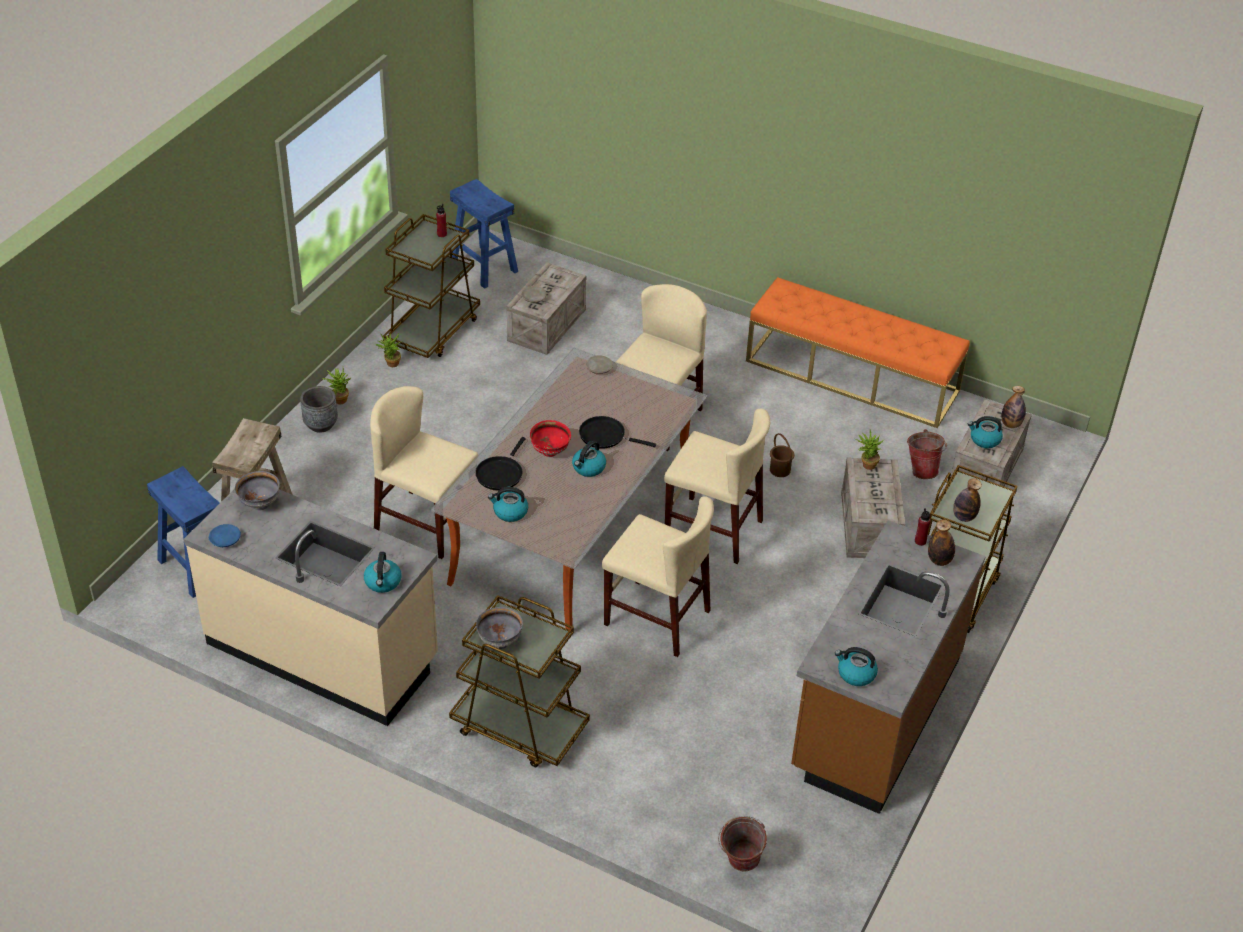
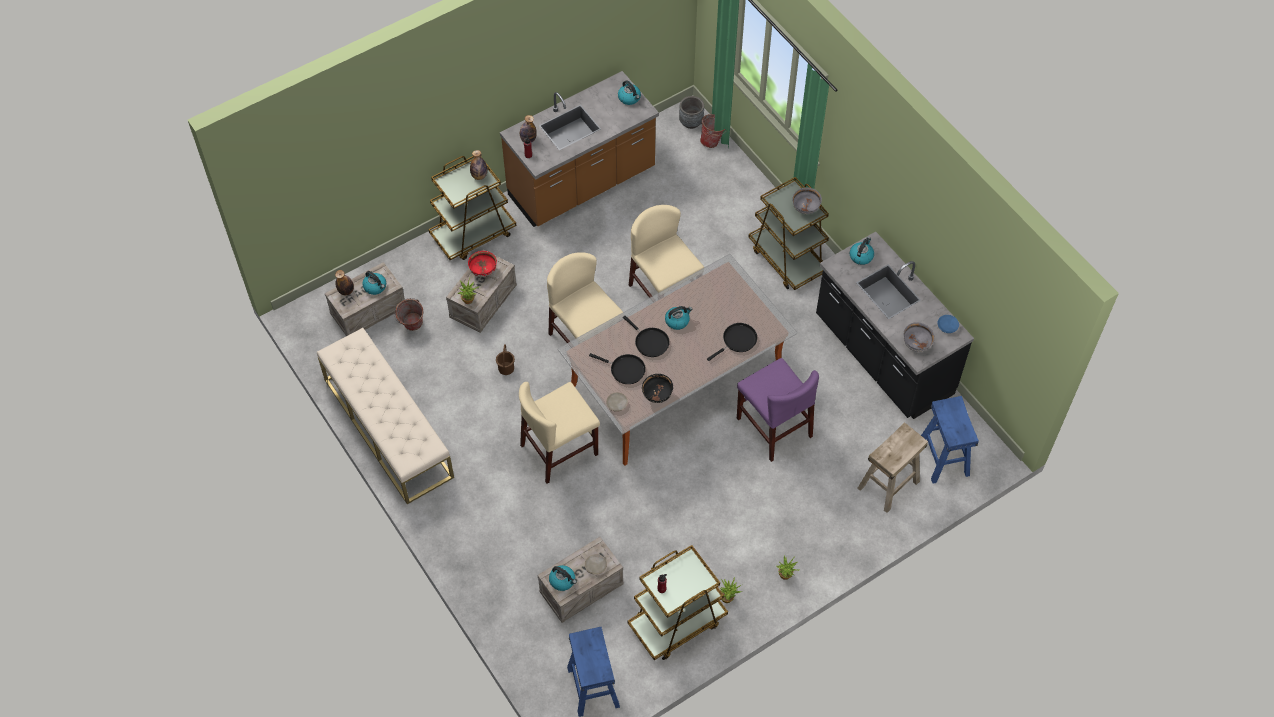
camera: 150 degrees left, 15 degrees up
(321, 424) = (810, 555): grey planter -> grey planter (691, 122)
(323, 651) = (882, 357): beige counter -> black counter
(426, 524) = (774, 427): beige chair -> purple chair
(510, 512) = (748, 308): kettle -> kettle (563, 580)
(550, 451) = (694, 344): red bowl -> red bowl (483, 271)
(558, 390) = (657, 396): none -> black bowl
(614, 401) = (625, 370): none -> black frying pan
(852, 376) = (388, 427): orange bench -> beige bench

